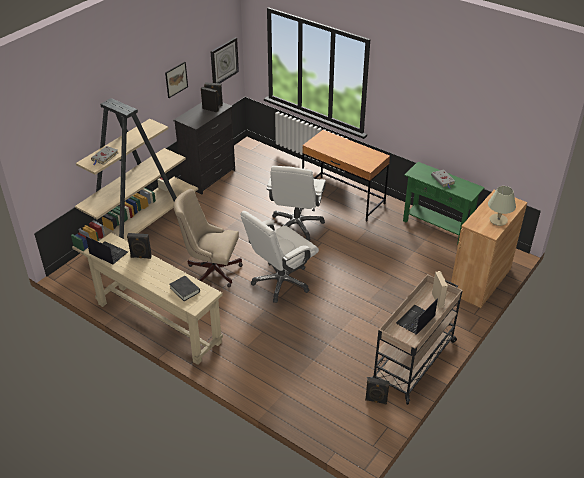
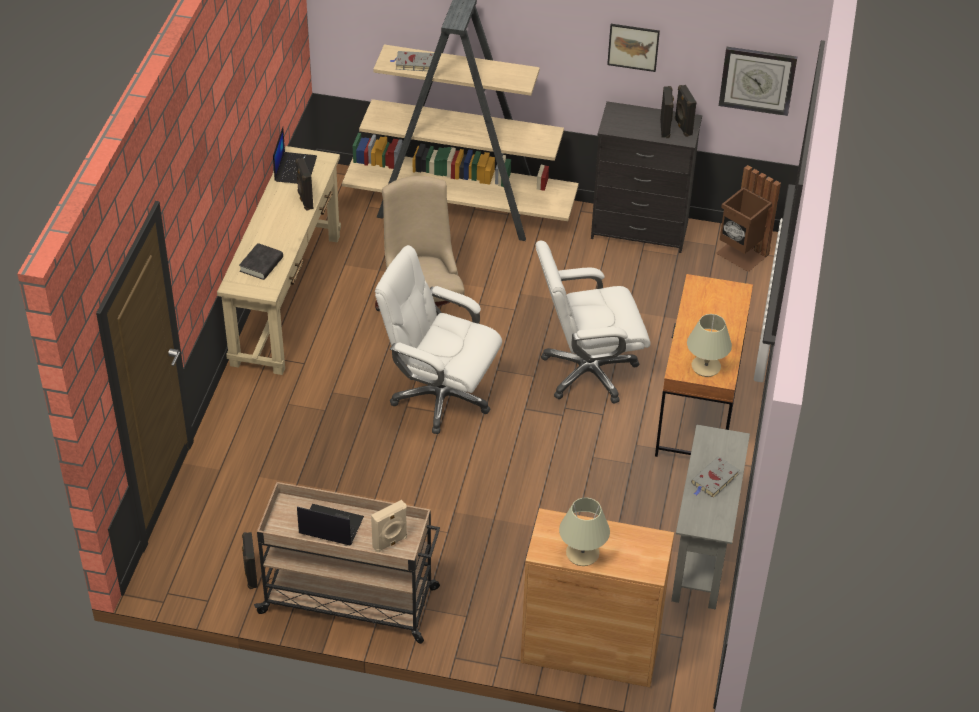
camera: 65 degrees right, 5 degrees up
(250, 153) = (741, 255): none -> brown trash can
(370, 158) = (705, 366): none -> beige table lamp
(436, 227) = (702, 555): green console table -> grey console table

